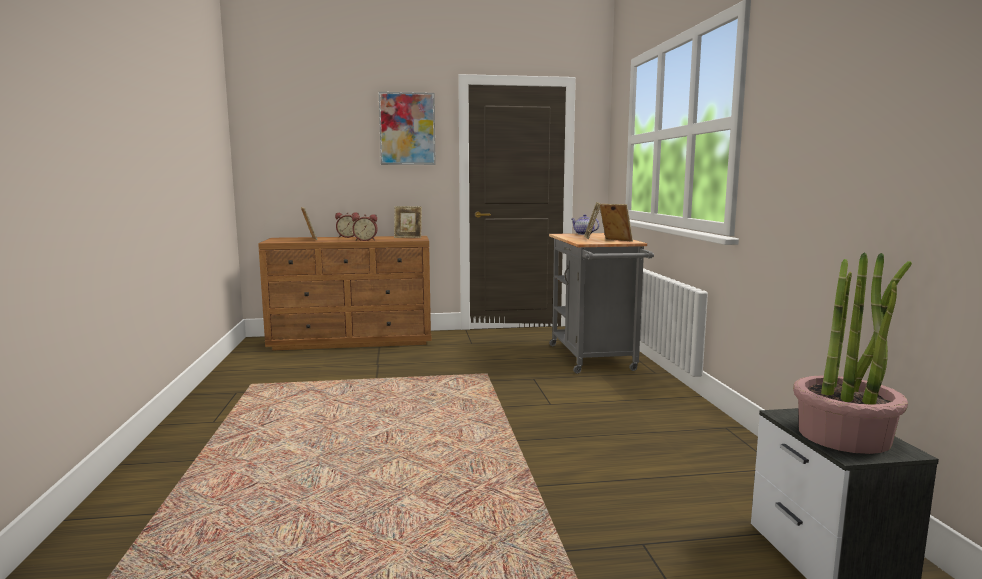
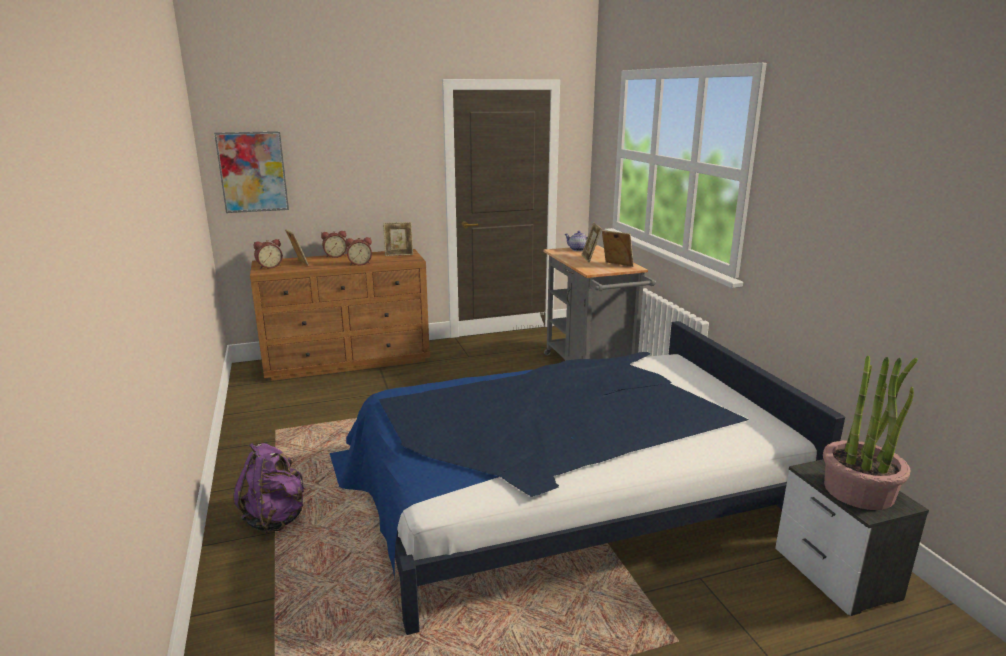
camera: 10 degrees left, 10 degrees up
(204, 449) = (276, 518): none -> purple backpack
(281, 240) = (269, 266): none -> alarm clock
(407, 129) = (390, 139): picture -> picture (252, 172)
(513, 451) = (562, 491): none -> bed

